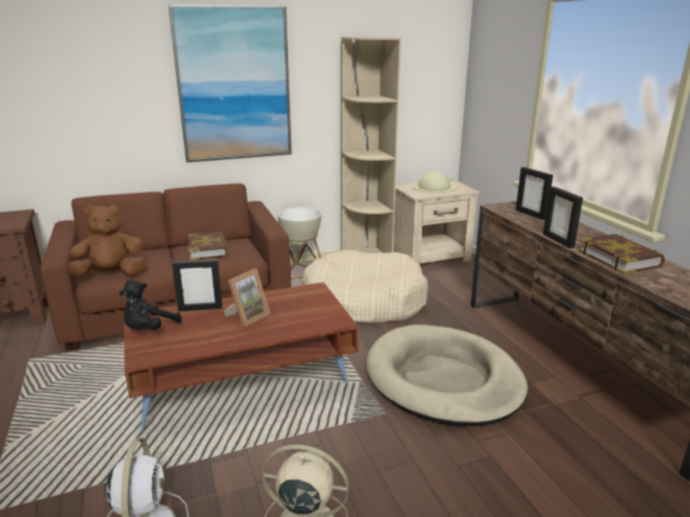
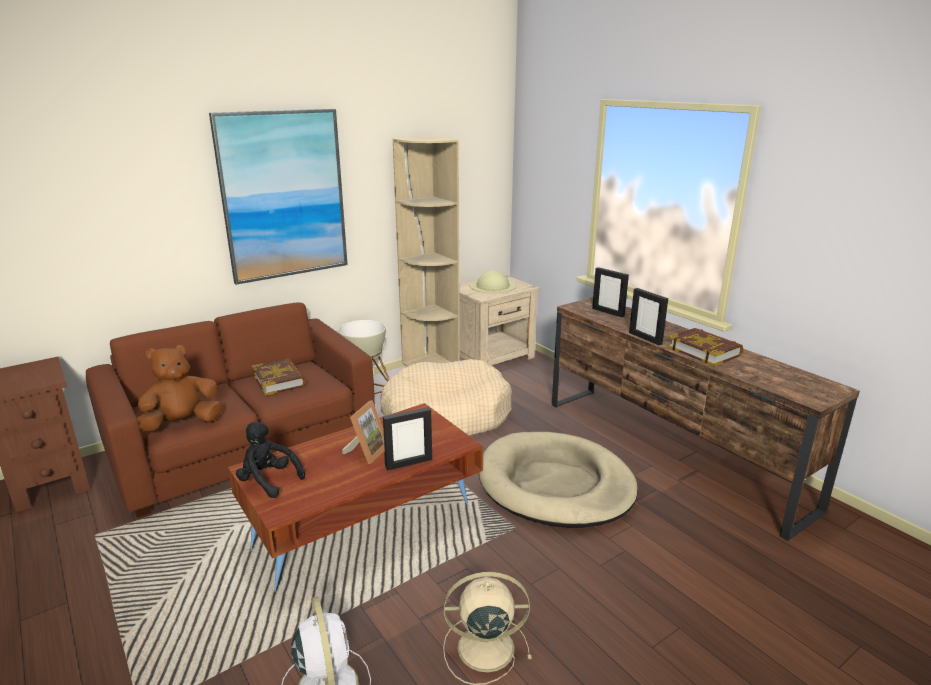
camera: 15 degrees left, 0 degrees up
(149, 329) = (268, 481): black plush toy -> black plush toy turned 105 degrees clockwise
(200, 308) = (310, 449): picture frame -> picture frame (408, 463)

